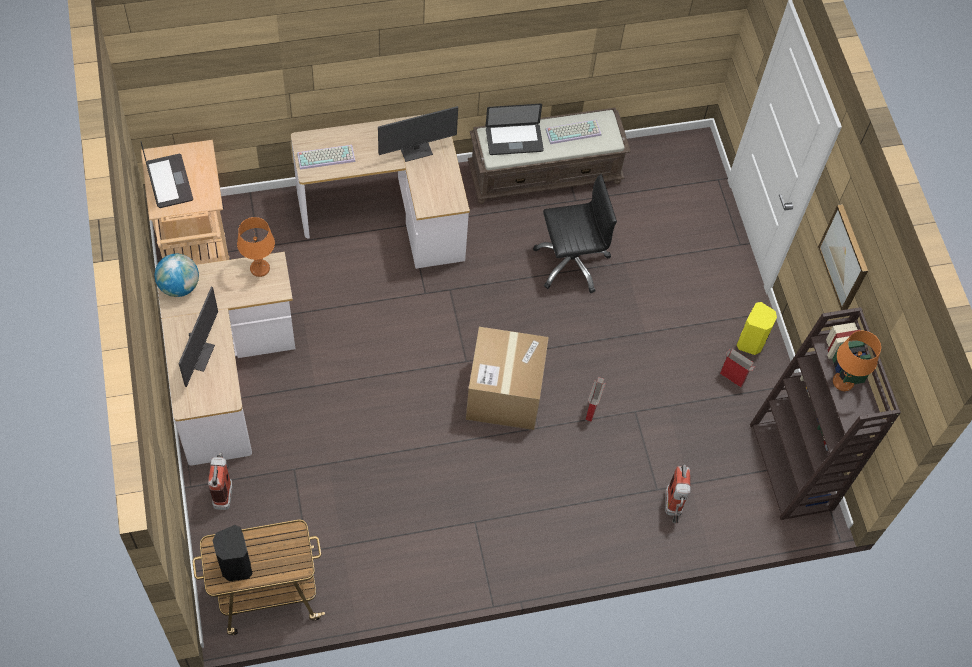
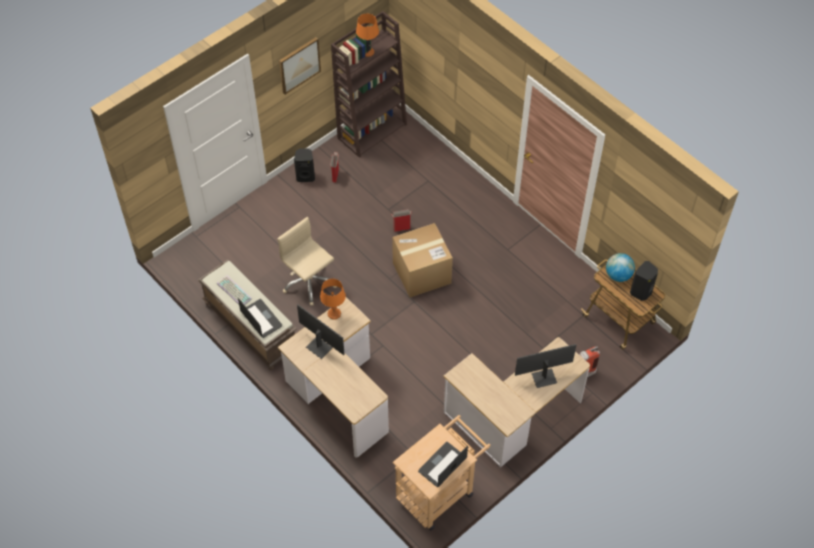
camera: 115 degrees left, 5 degrees down
(179, 286) = (508, 416): globe -> globe (618, 275)
(260, 268) = (464, 381): orange table lamp -> orange table lamp (334, 314)
(326, 156) = (358, 392): keyboard -> none
(571, 262) = (309, 282): black office chair -> beige office chair
(673, 508) = (434, 169): fire extinguisher -> none
(751, 342) = (305, 176): yellow speaker -> black speaker

